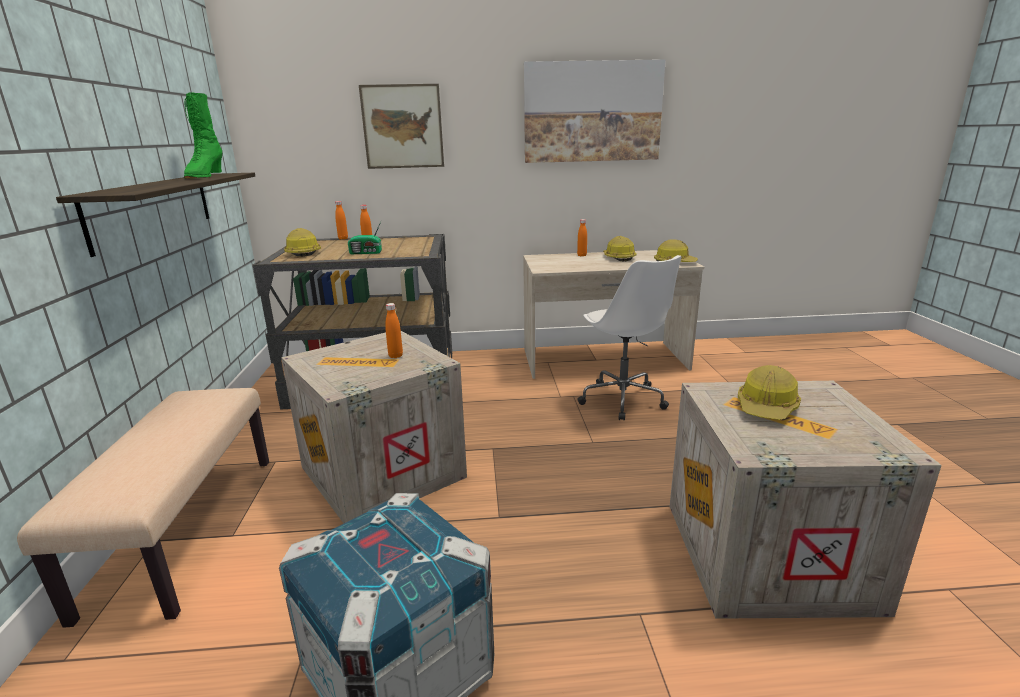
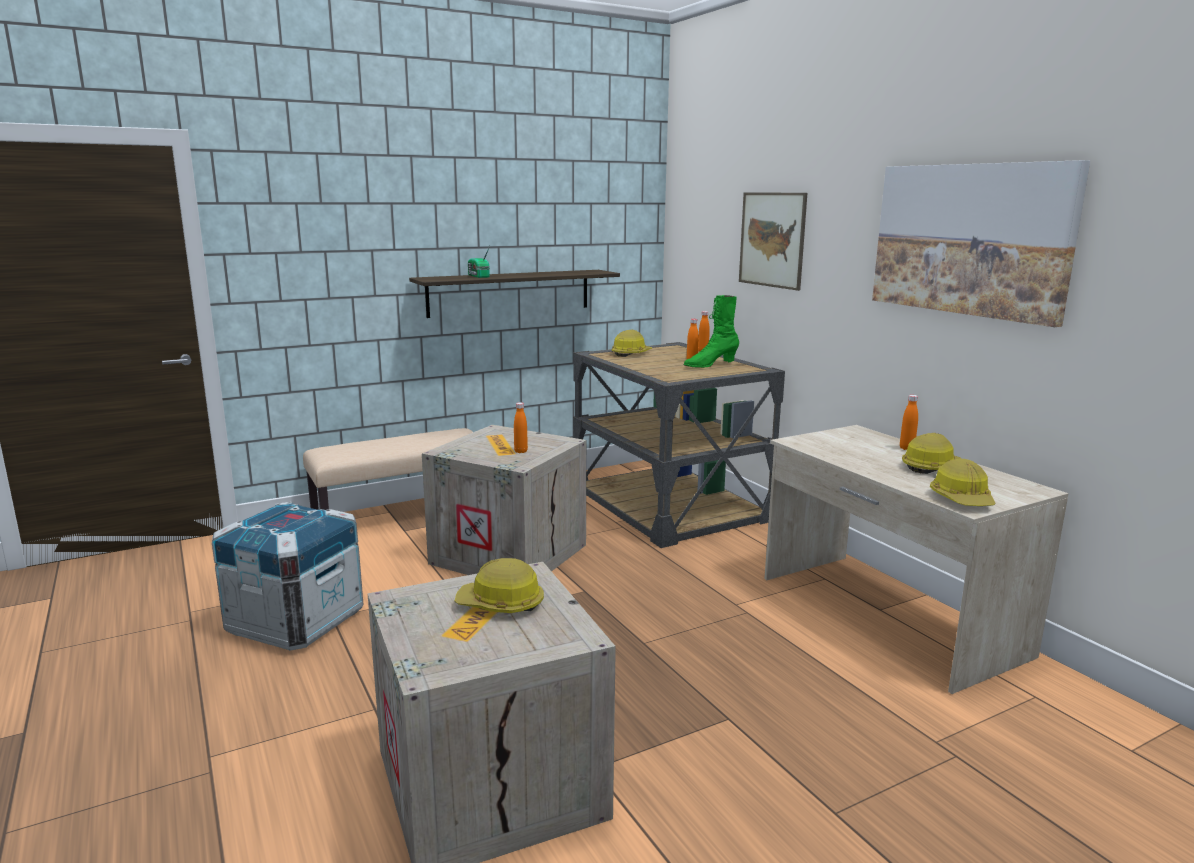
camera: 65 degrees right, 5 degrees down
(204, 177) = (560, 273): green boot -> green boot (710, 365)
(366, 253) = (655, 366): radio -> radio (478, 276)
(624, 401) = (771, 648): white office chair -> none

